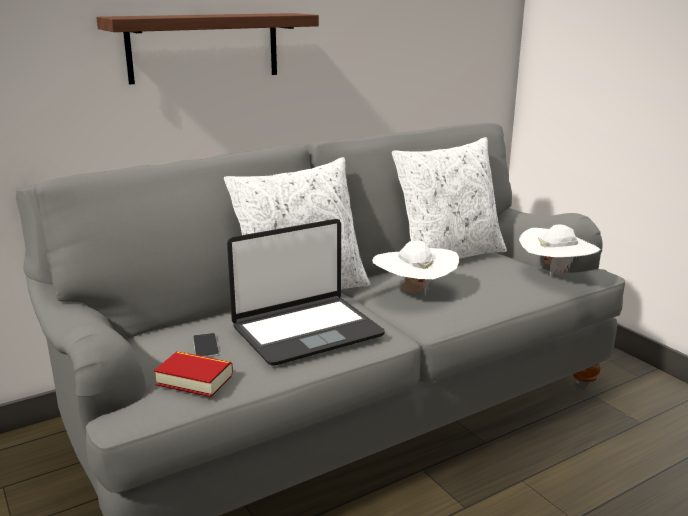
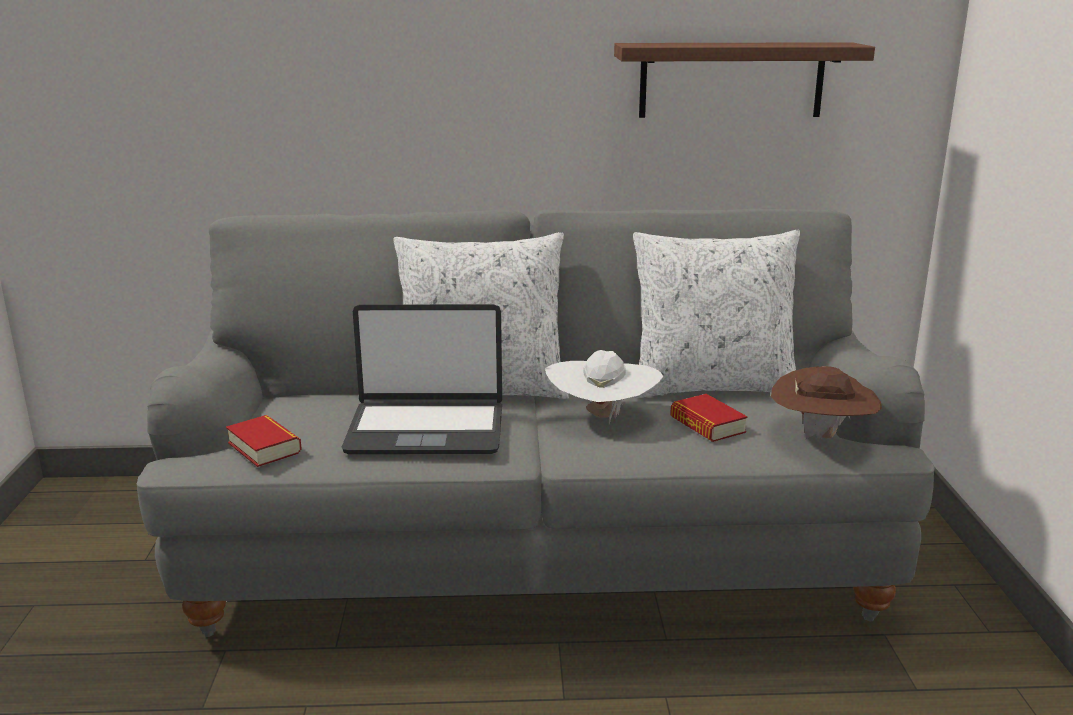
camera: 30 degrees right, 0 degrees up
(204, 47) = (444, 85): shelf -> shelf (731, 80)
(205, 345) = (315, 419): phone -> none
(484, 281) = (707, 425): none -> book
(555, 273) = (821, 436): white hat -> brown hat

